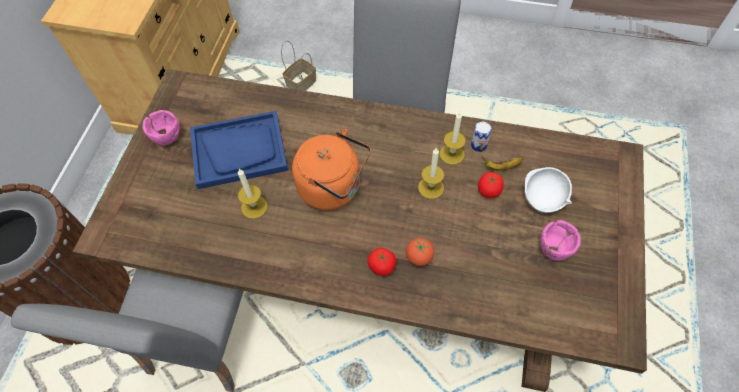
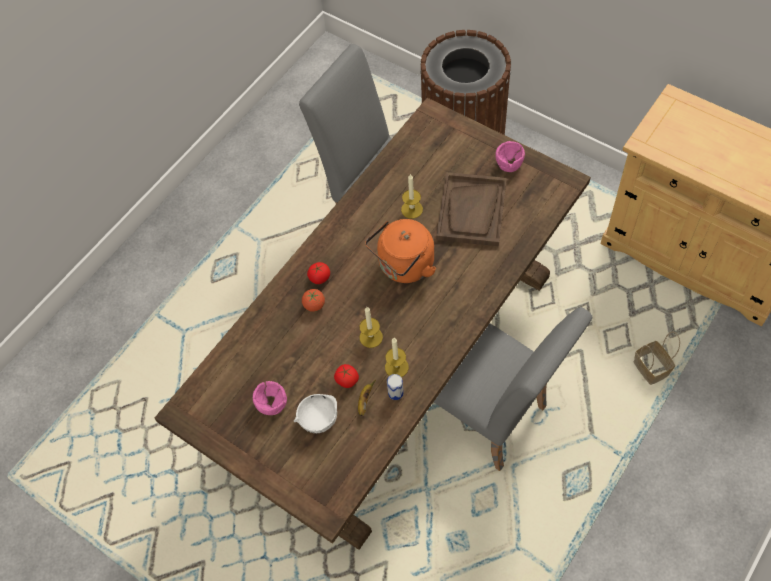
camera: 115 degrees right, 0 degrees up
(239, 151) = (472, 211): blue tray -> brown tray

